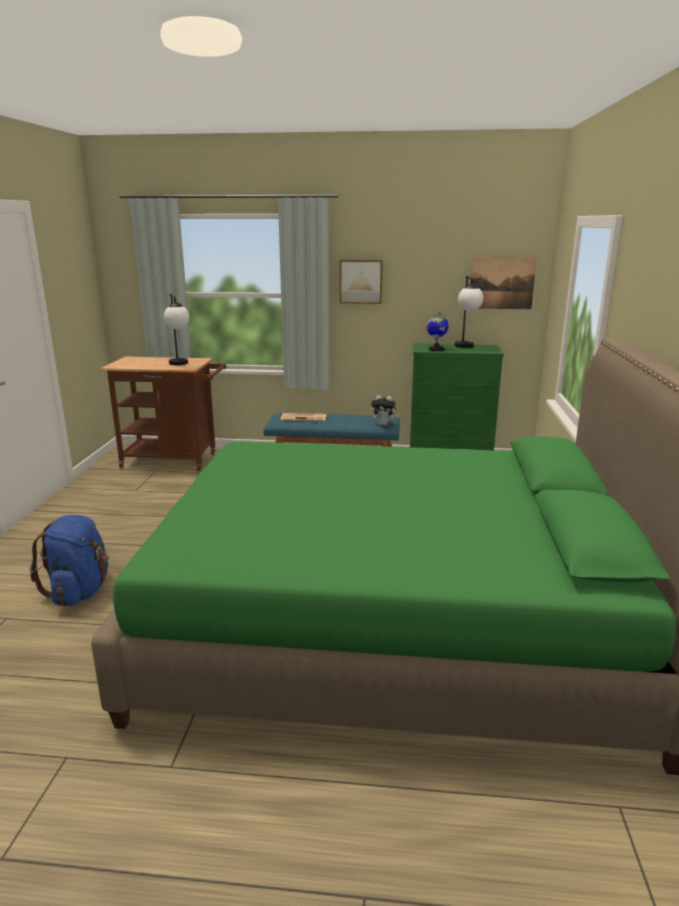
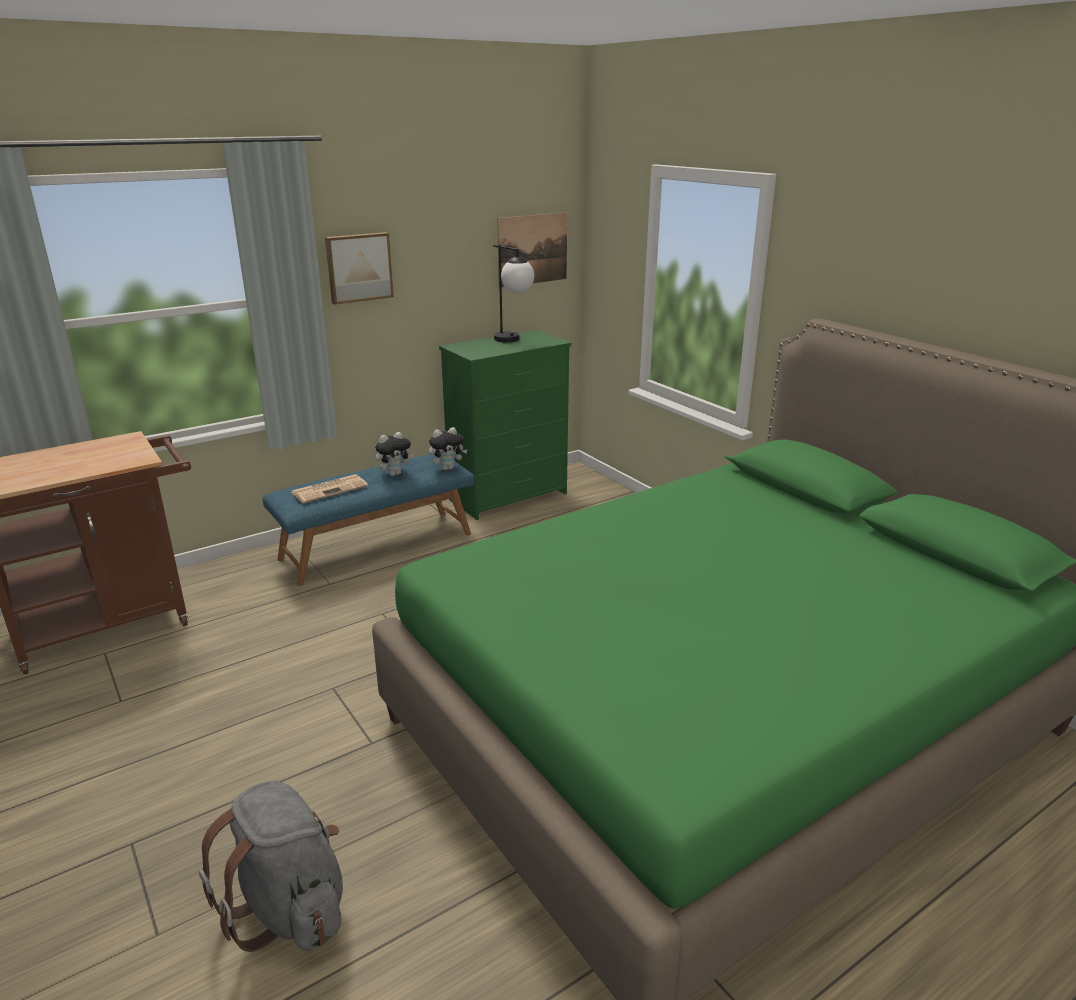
camera: 40 degrees left, 5 degrees up
(80, 591) = (289, 908): blue backpack -> grey backpack
(180, 364) = (109, 457): table lamp -> none
(350, 420) = (395, 473): none -> plush toy
(436, 349) = (489, 351): globe -> none

